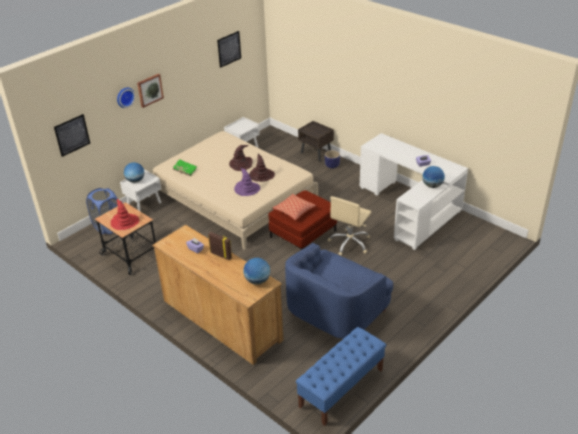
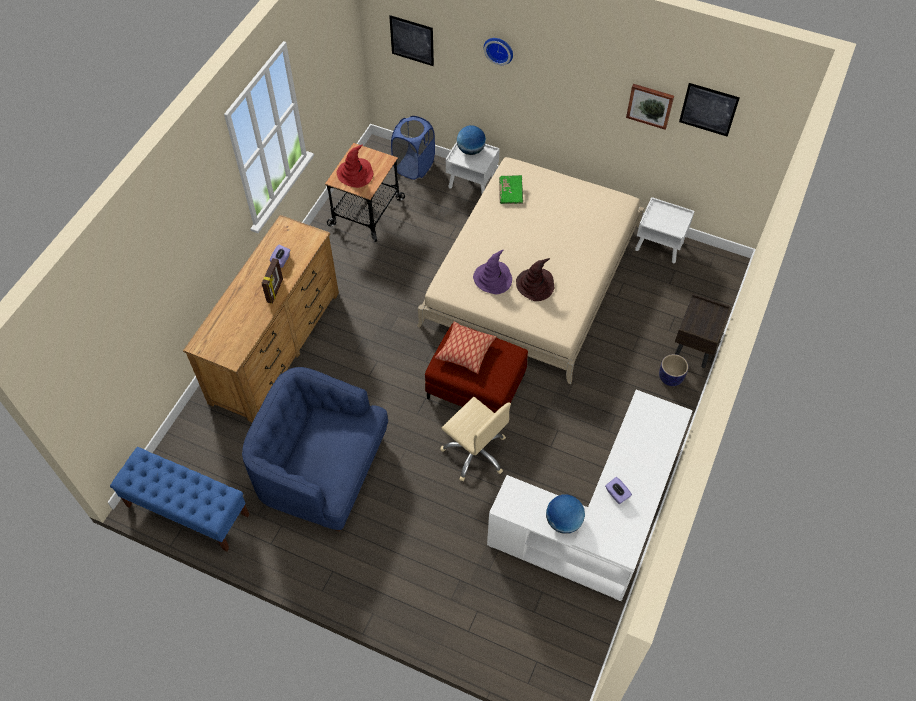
camera: 70 degrees right, 20 degrees up
(149, 90) = (542, 67): picture -> picture (650, 105)
(241, 164) = (553, 251): brown hat -> none
(257, 281) = (233, 344): globe -> none
(350, 243) = (475, 452): beige office chair -> beige office chair turned 150 degrees counterclockwise

